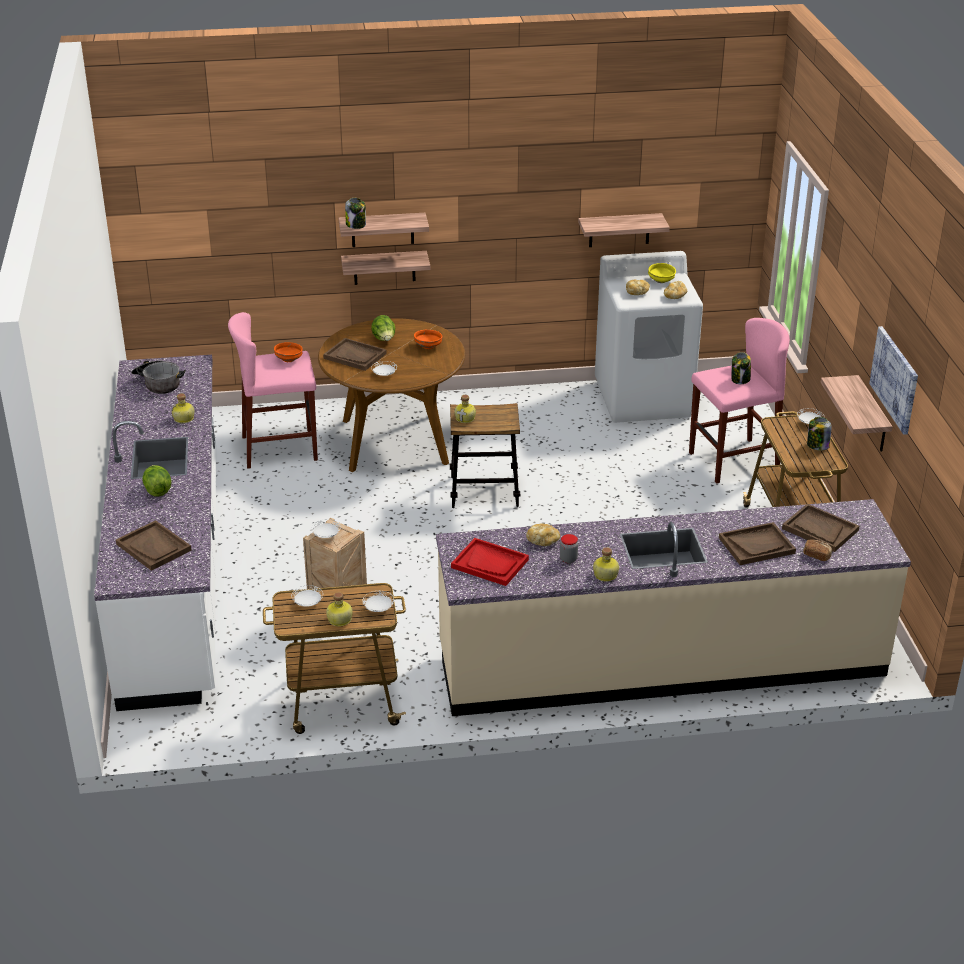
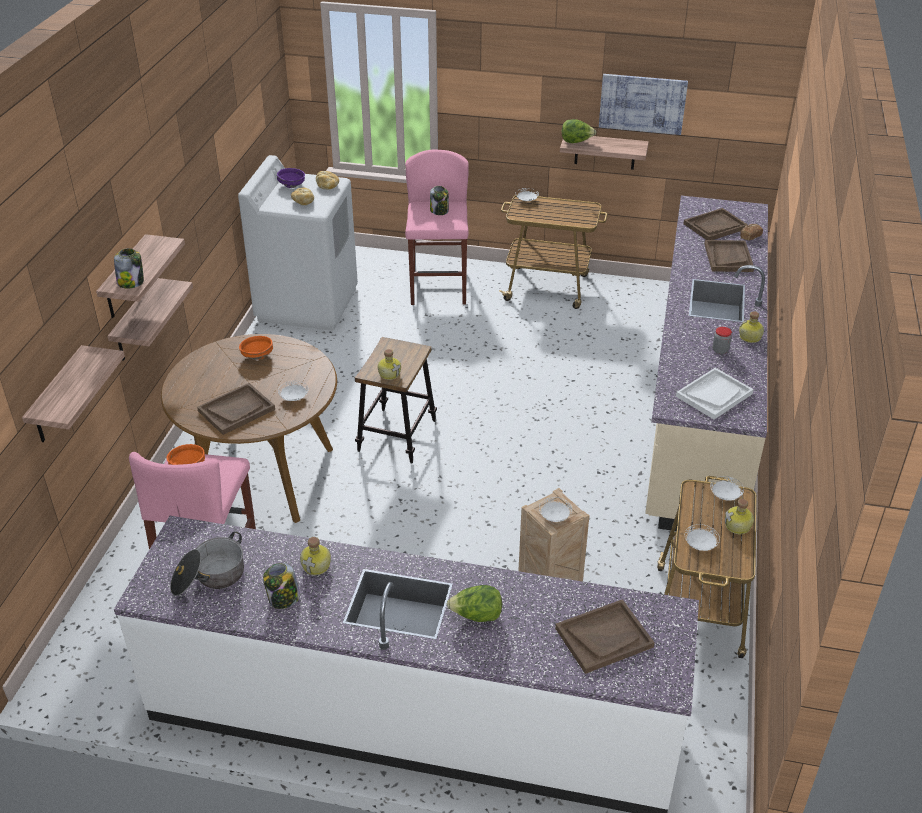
camera: 70 degrees left, 5 degrees up
(384, 340) = (218, 382): lettuce -> lettuce (576, 142)
(490, 564) = (714, 395): red tray -> white tray
(543, 541) = (686, 357): bread -> none
(619, 230) = (238, 161): shelf -> shelf (57, 397)
(661, 281) = (292, 185): yellow bowl -> purple bowl
(817, 446) = (561, 207): jar -> jar (283, 599)

